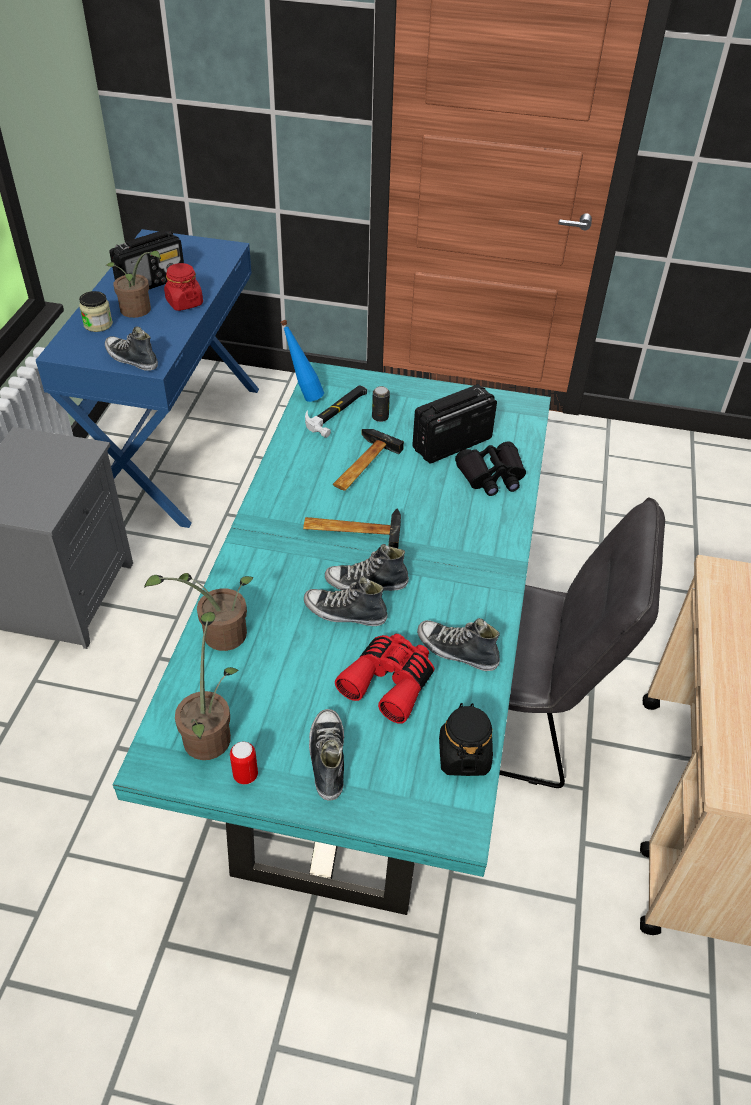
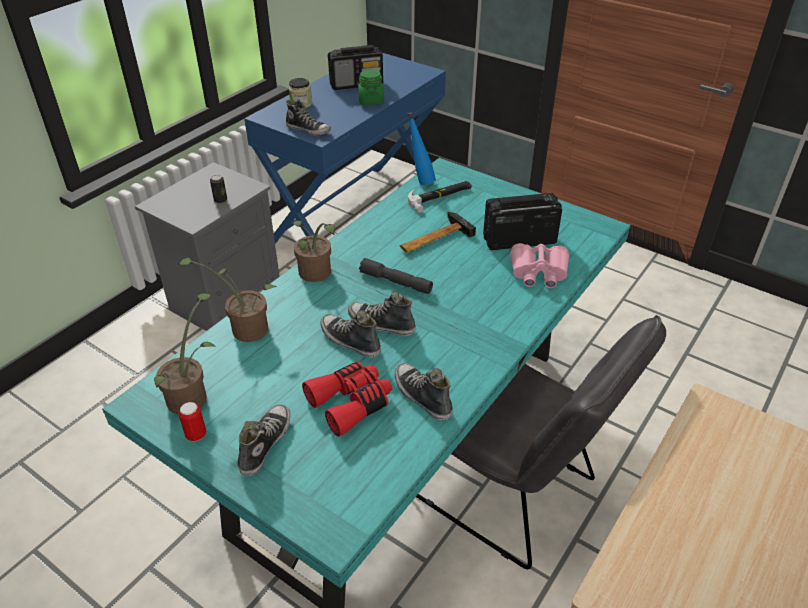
camera: 25 degrees right, 5 degrees down
(131, 359) = (308, 130): shoe -> shoe turned 150 degrees clockwise
(138, 311) = (334, 101): potted plant -> potted plant (316, 275)
(184, 302) = (371, 101): red jar -> green jar
(352, 529) = (396, 282): hammer -> grey flashlight
(380, 417) = (471, 208): can -> can (220, 200)
(463, 756) = (374, 480): black jar -> none
(491, 476) = (538, 272): black binoculars -> pink binoculars

